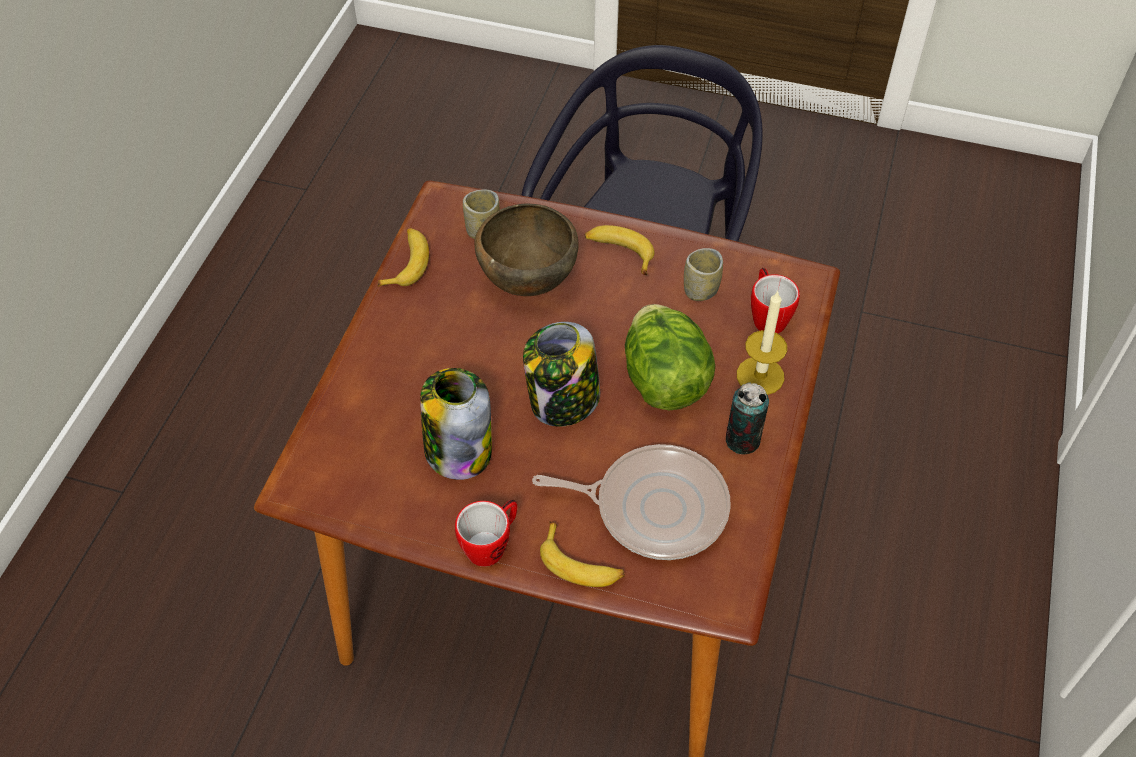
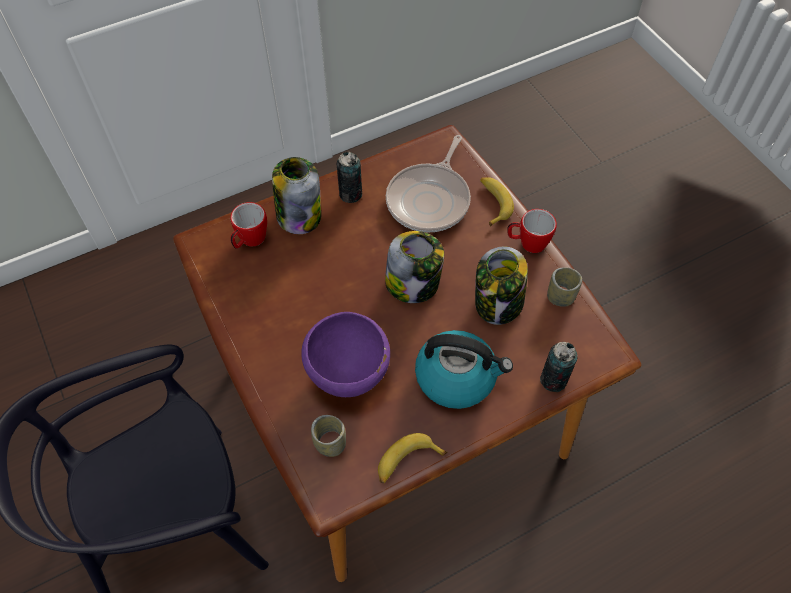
camera: 135 degrees left, 5 degrees up
(334, 419) = (553, 380): none -> can
(430, 353) = (457, 377): none -> kettle
(527, 283) = (349, 375): brown bowl -> purple bowl
(619, 252) = (270, 349): banana -> none
(654, 507) = (430, 199): frying pan -> frying pan turned 120 degrees counterclockwise
(664, 381) = (348, 251): lettuce -> none
(700, 290) = (261, 284): cup -> cup (560, 297)
(760, 376) = (299, 215): candle -> jar

